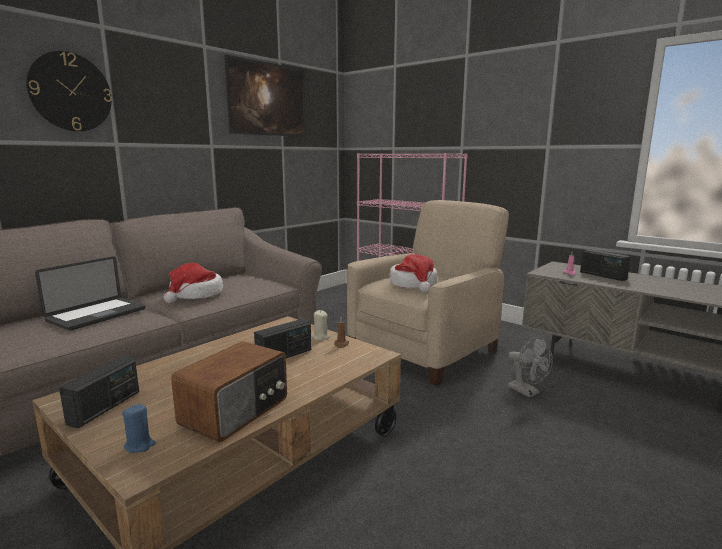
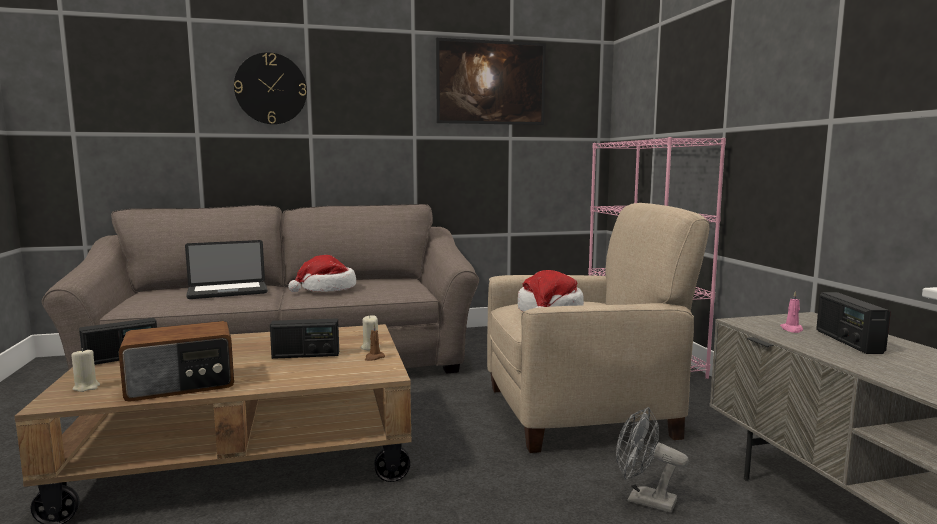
camera: 35 degrees right, 5 degrees down
(139, 445) = (86, 387): blue candle -> beige candle
(527, 392) = (643, 500): grey fan -> grey fan turned 120 degrees clockwise

